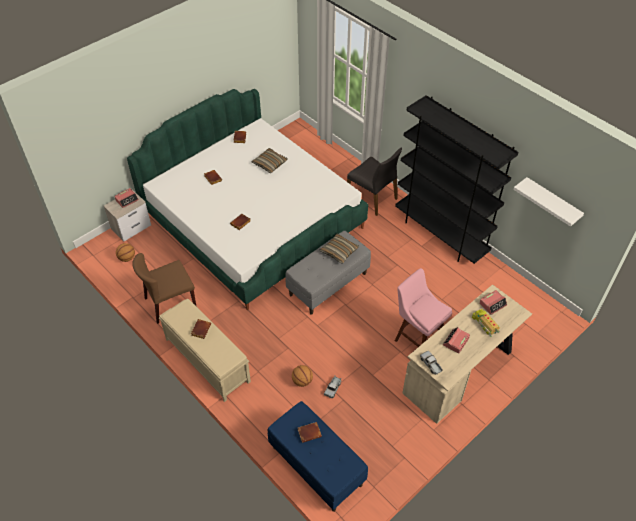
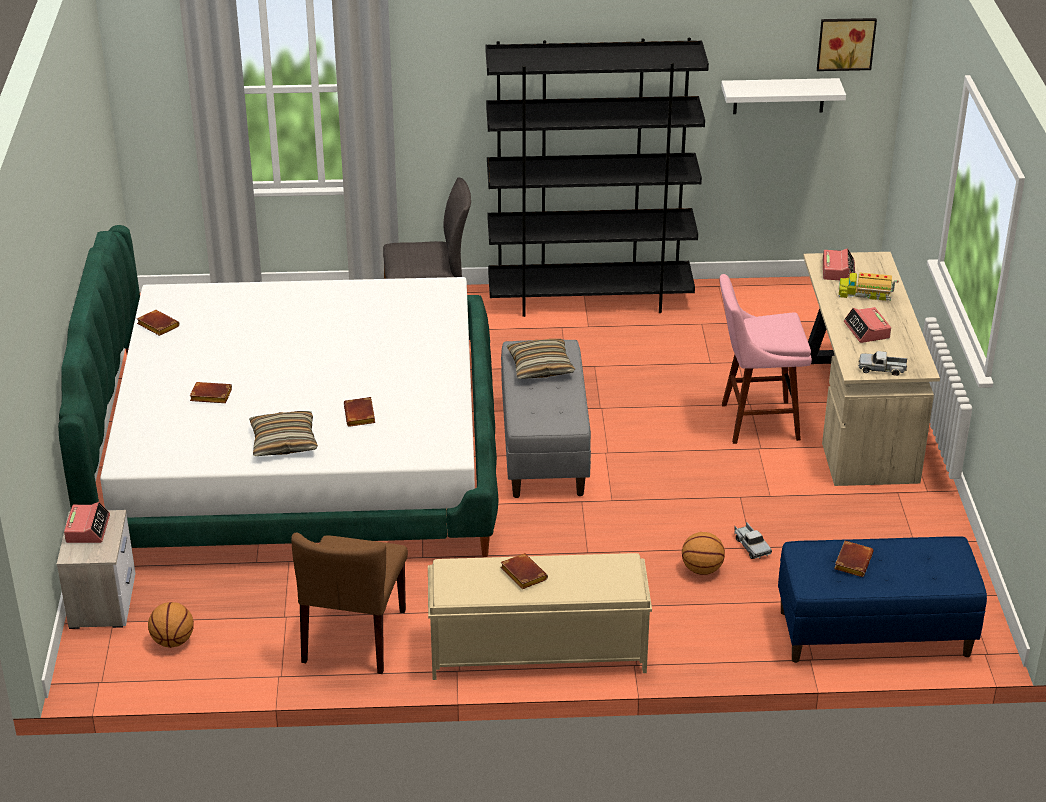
camera: 50 degrees left, 15 degrees down
(270, 164) = (269, 326): pillow -> pillow (284, 442)
(592, 198) = (845, 43): none -> picture

